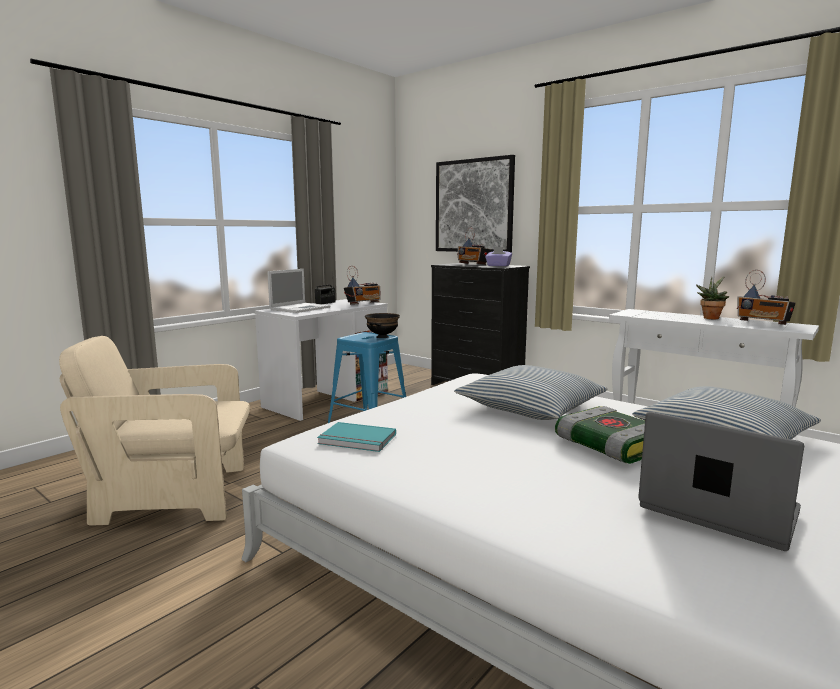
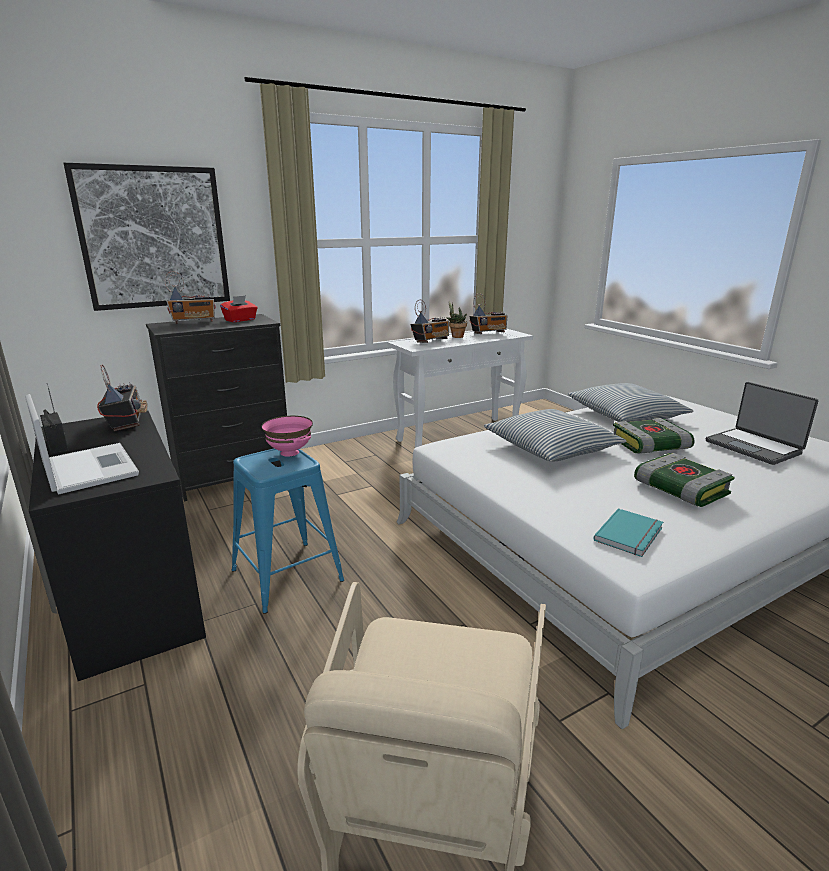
camera: 70 degrees left, 10 degrees up
(327, 399) = (132, 596): white desk -> black desk
(382, 337) = (289, 453): black bowl -> pink bowl
(484, 460) = (679, 488): none -> book
(498, 265) = (240, 320): purple tissue box -> red tissue box
(665, 314) = (431, 341): none -> radio
(716, 511) = (754, 447): laptop -> laptop turned 90 degrees counterclockwise

